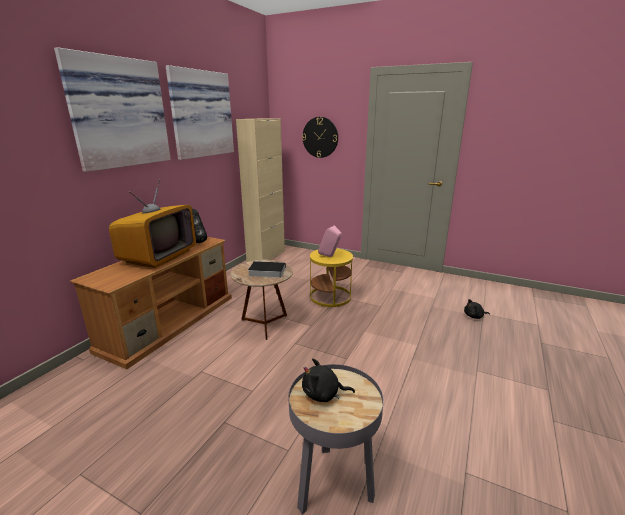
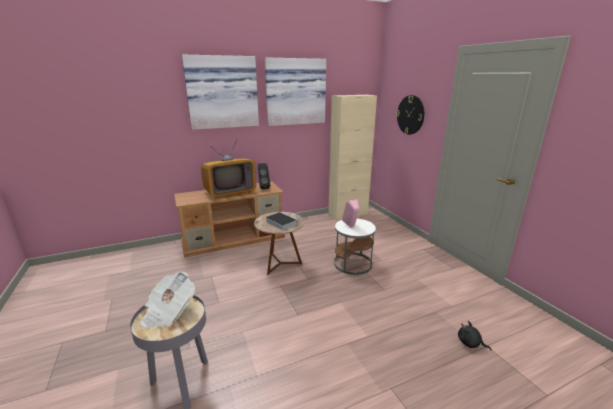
camera: 40 degrees right, 0 degrees up
(323, 394) = (169, 311): black plush toy -> newspaper
(330, 296) = (353, 263): yellow side table -> white side table

